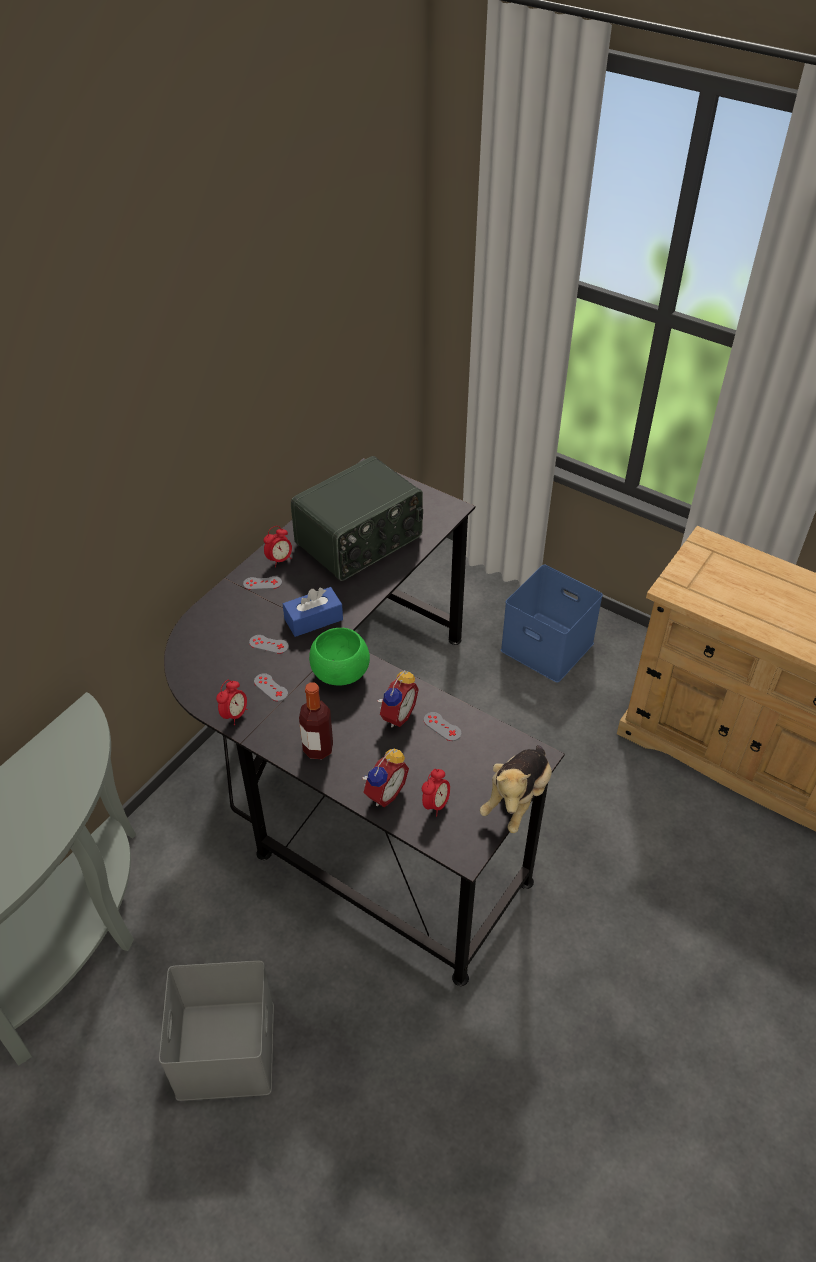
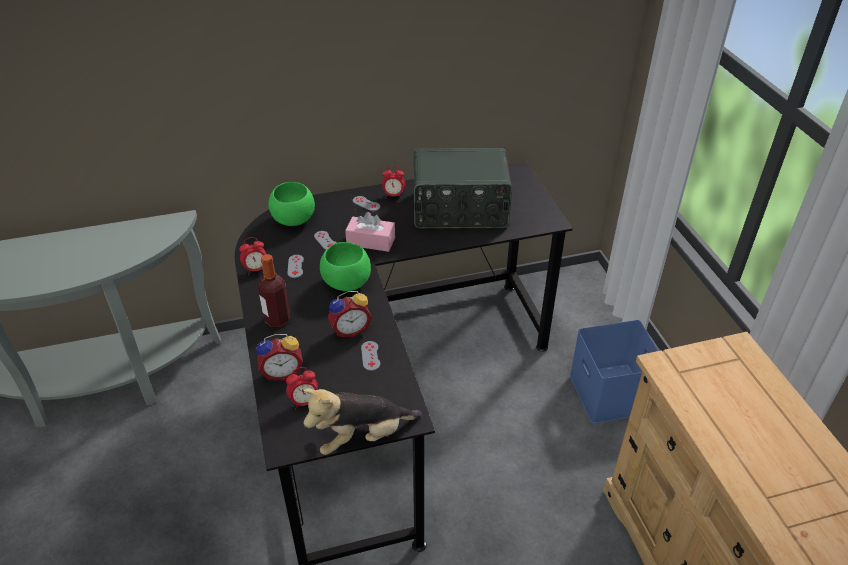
camera: 40 degrees right, 5 degrees down
(208, 642) = (293, 220): none -> green bowl
(228, 1051) = (132, 504): grey storage box -> none
(313, 619) = (371, 241): blue tissue box -> pink tissue box

